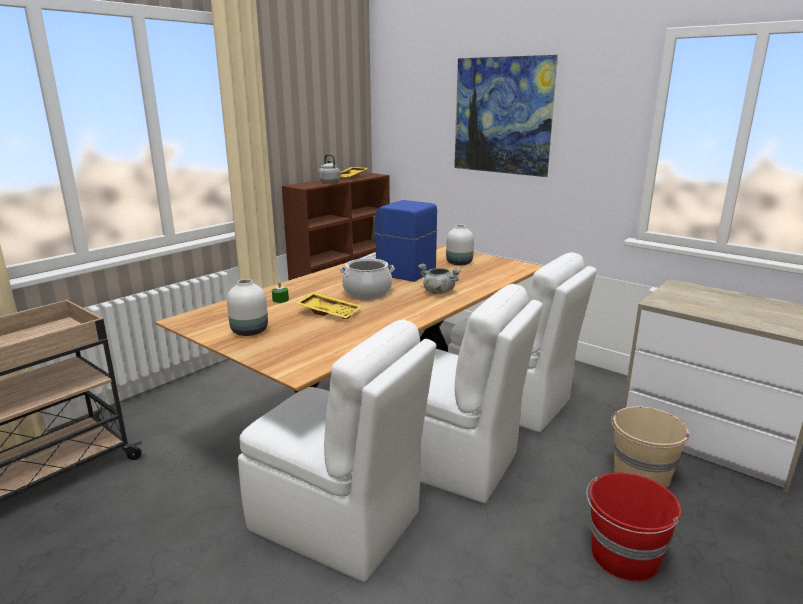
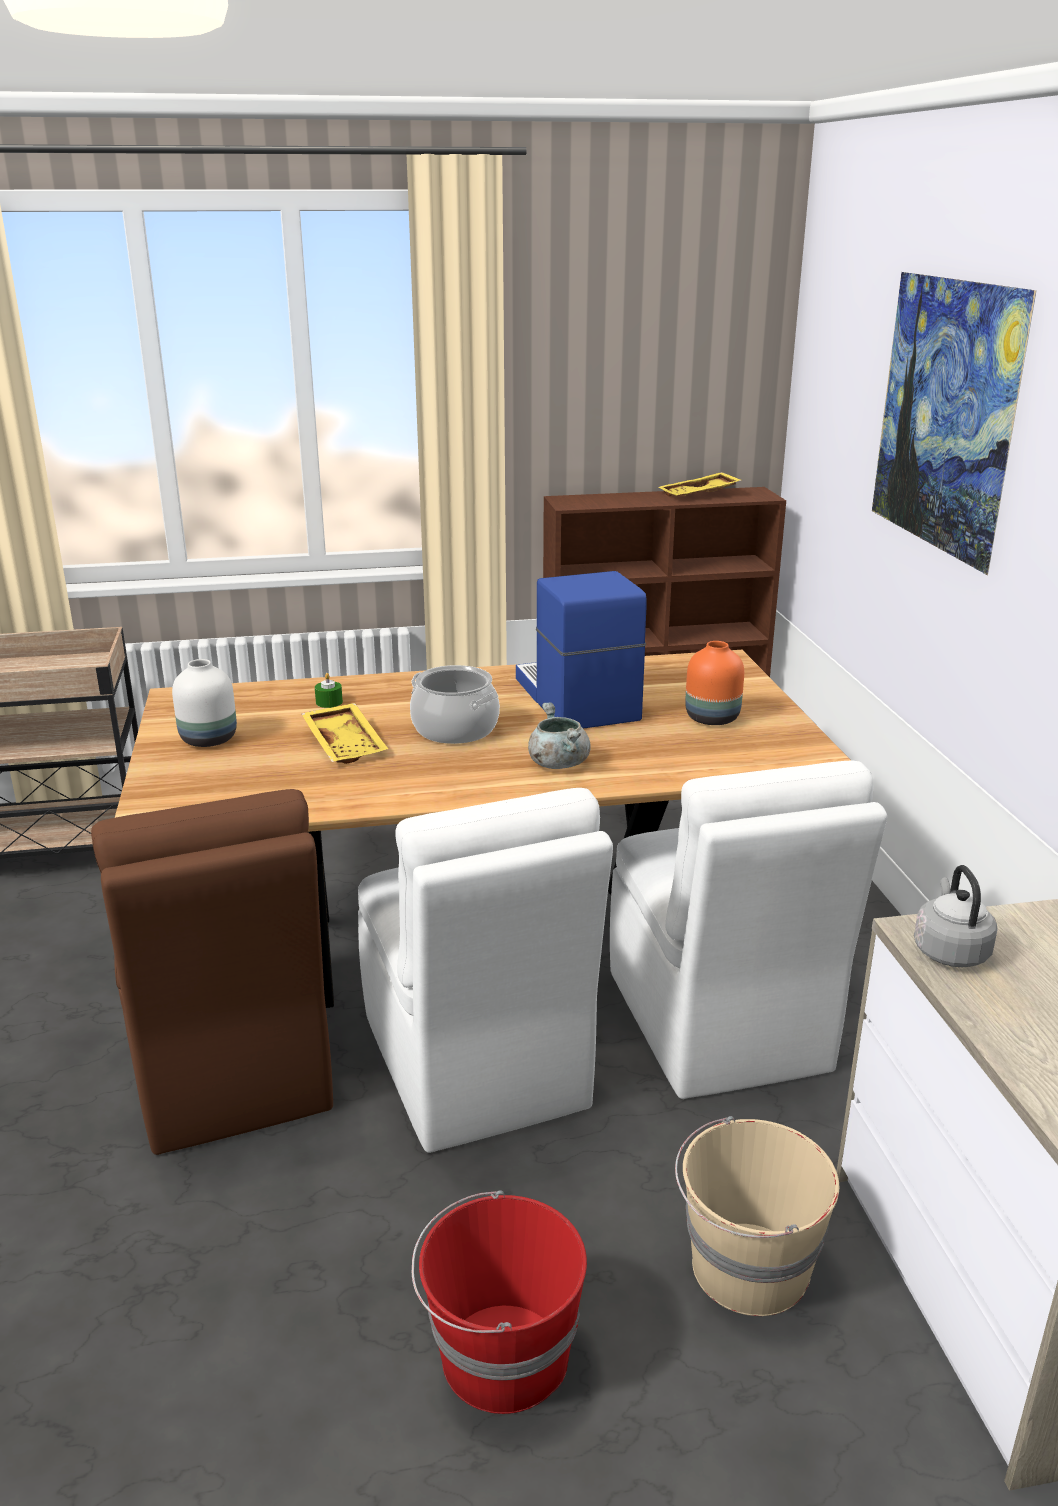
camera: 40 degrees right, 5 degrees up
(329, 181) = (637, 499): grey kettle -> grey kettle (949, 950)
(338, 523) = (228, 1067): white chair -> brown chair
(458, 263) = (710, 718): white vase -> orange vase

